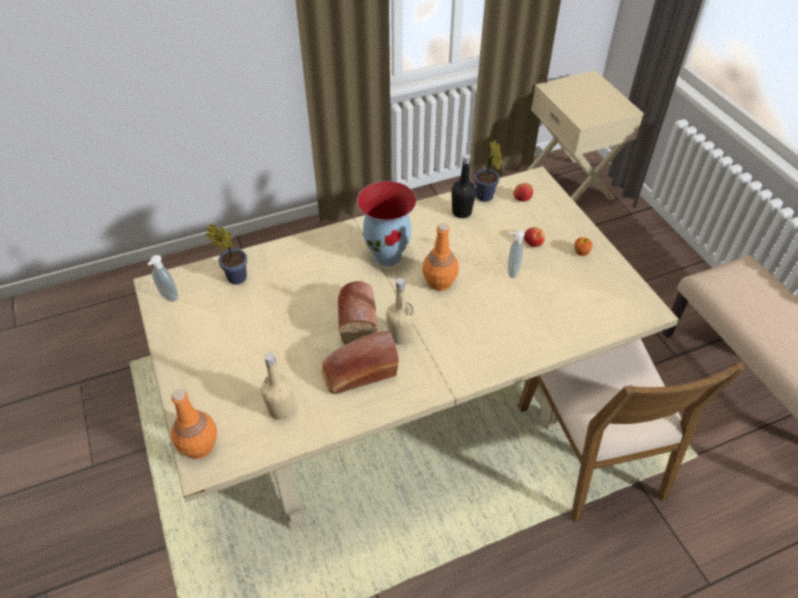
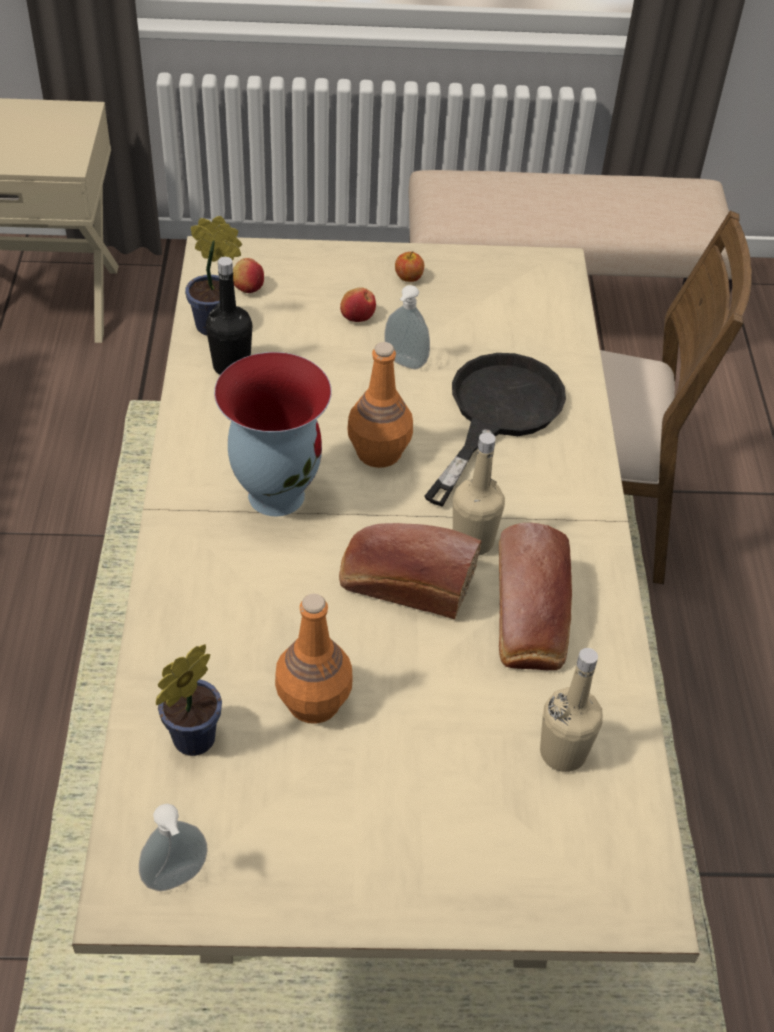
camera: 70 degrees left, 0 degrees up
(198, 445) = (596, 903): orange bottle -> orange bottle (313, 702)
(500, 319) = (497, 414): none -> black frying pan

